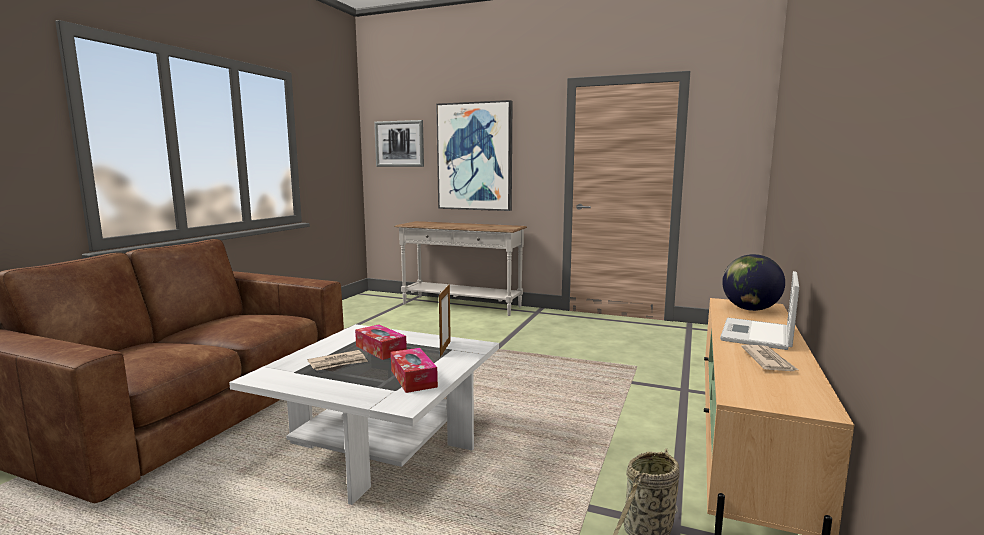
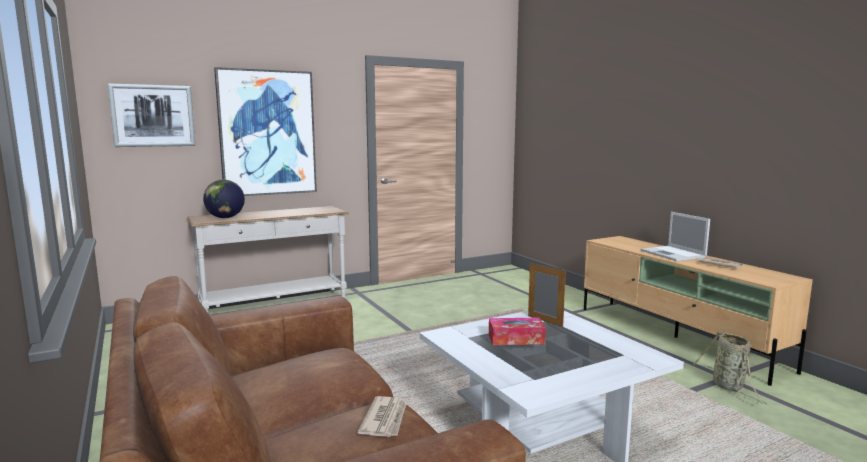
camera: 50 degrees left, 0 degrees up
(338, 363) = (532, 359): newspaper -> newspaper (385, 419)
(413, 378) = (603, 344): tissue box -> none
(749, 309) = (623, 242): globe -> globe (225, 217)

